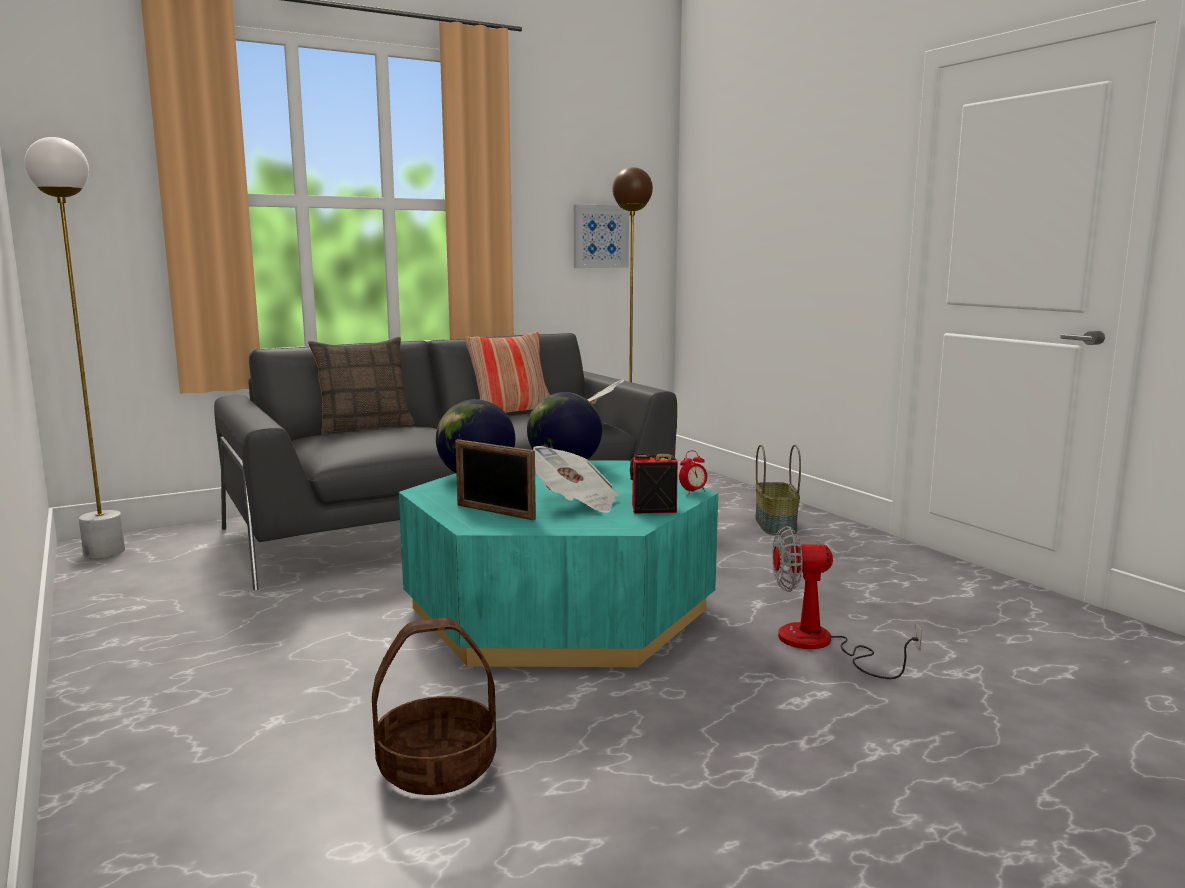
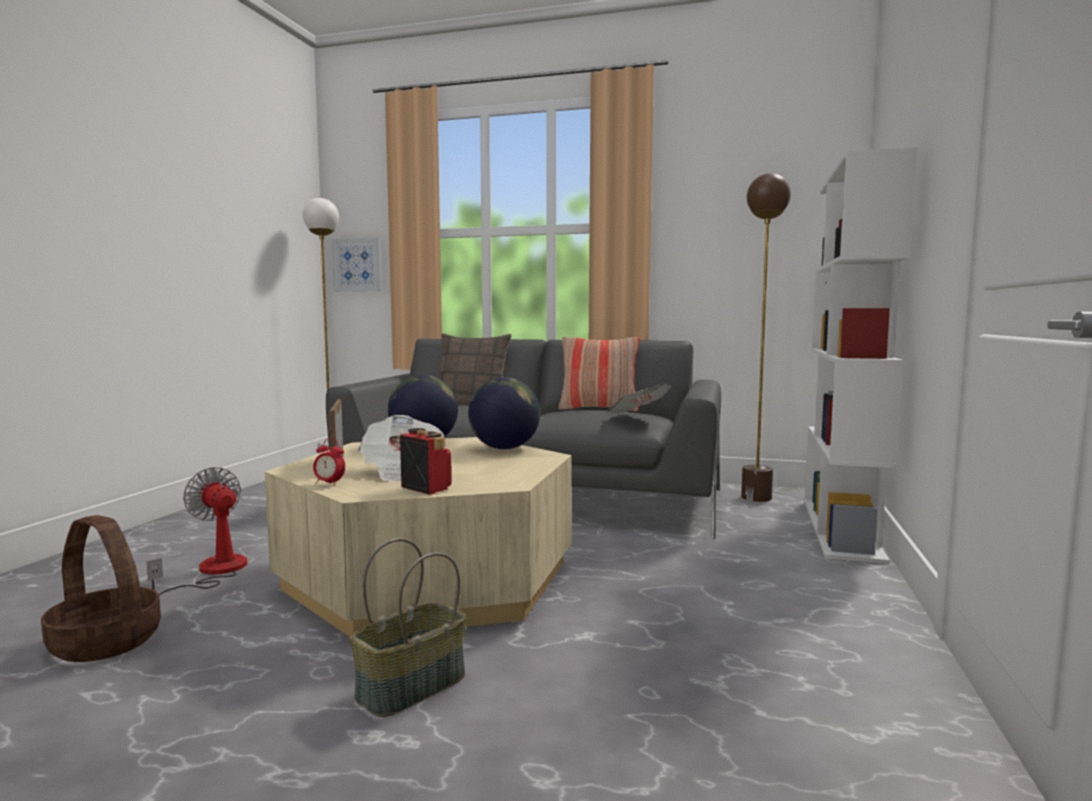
camera: 45 degrees right, 5 degrees down
(559, 610) = (429, 577): turquoise coffee table -> beige coffee table
(600, 236) = (760, 250): picture -> picture (358, 265)
(693, 492) = (510, 485): alarm clock -> alarm clock (329, 483)
(730, 488) = (842, 529): none -> white bookcase
(776, 525) = (801, 575): basket -> basket (411, 688)
(821, 645) = (535, 699): fan -> fan (213, 572)

